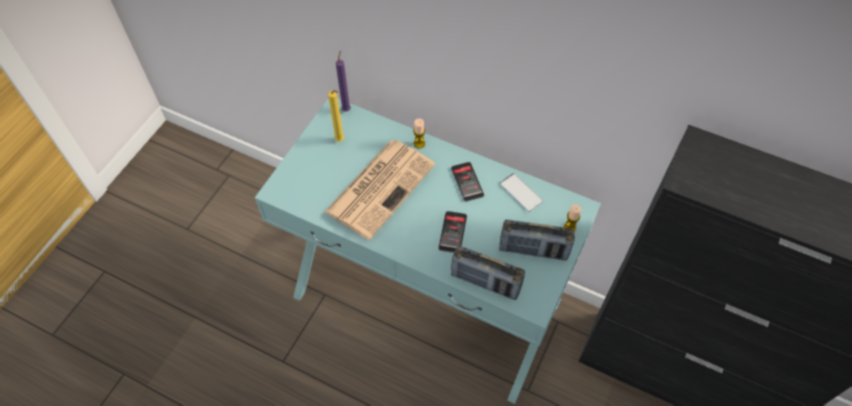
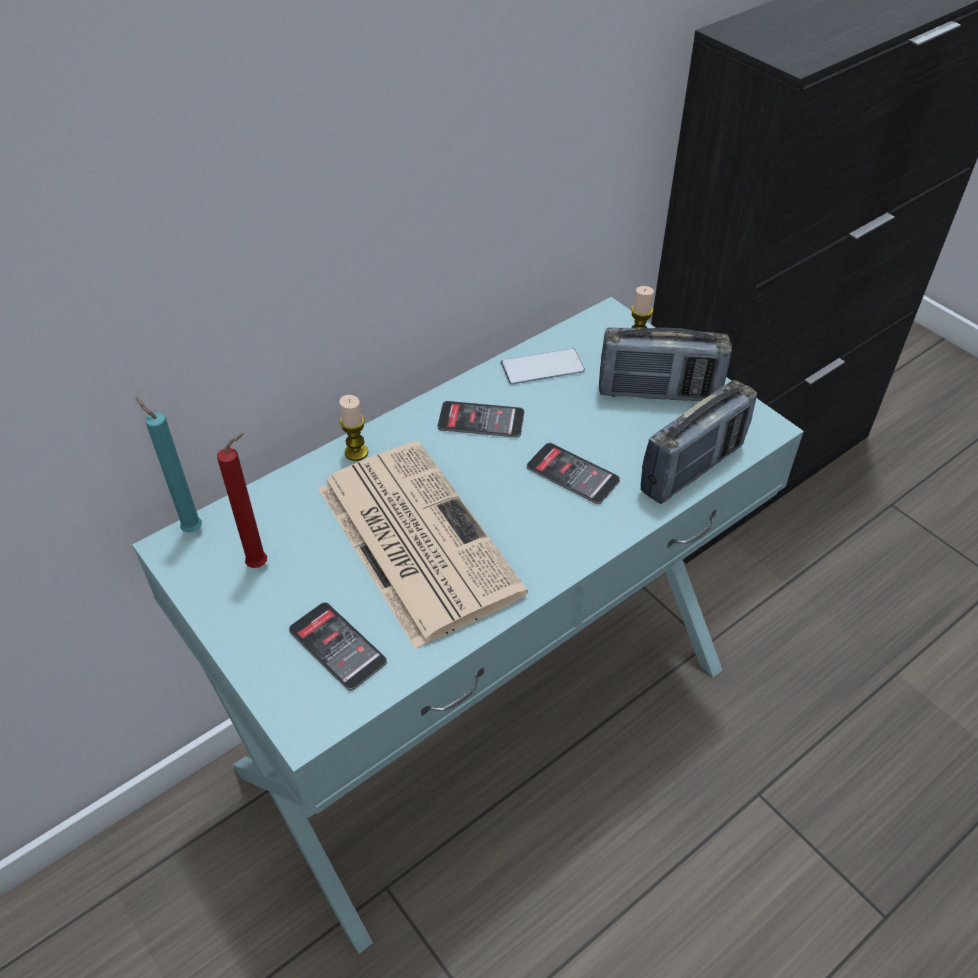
camera: 65 degrees left, 10 degrees down
(313, 185) = (337, 646): none -> phone
(341, 141) = (261, 564): yellow candle -> red candle
(346, 109) = (190, 528): purple candle -> turquoise candle
(533, 250) = (658, 393): radio -> radio turned 60 degrees clockwise

